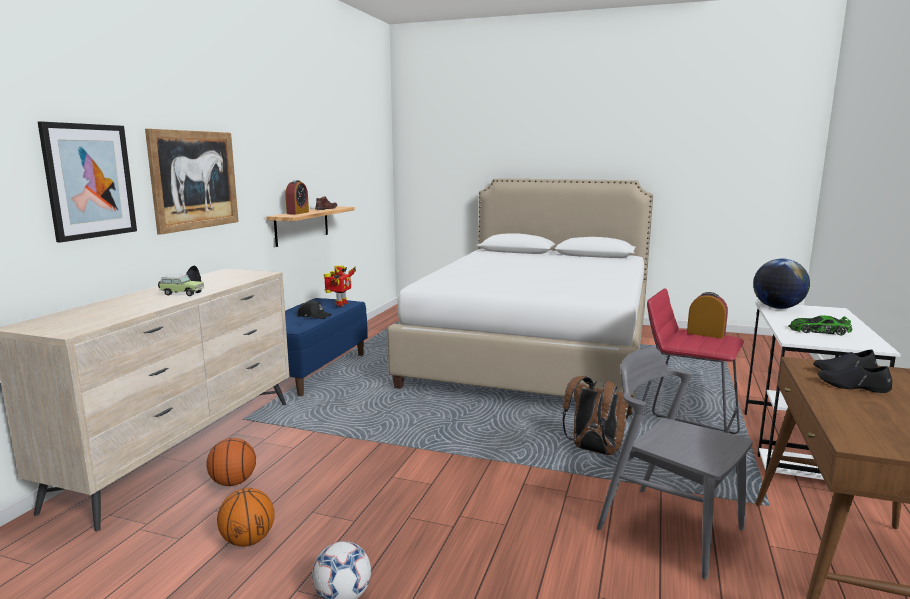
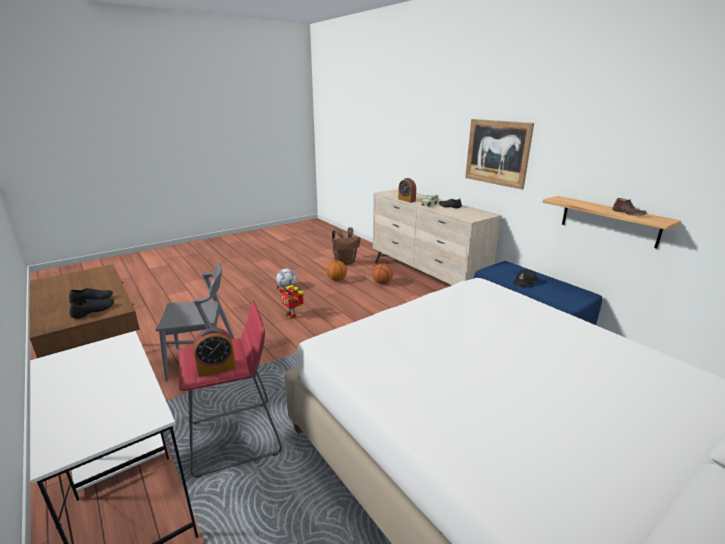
camera: 125 degrees right, 10 degrees up
(89, 181) = (442, 143): picture -> none
(298, 213) = (582, 203): alarm clock -> alarm clock (406, 200)
(340, 304) = (564, 298): toy robot -> toy robot (292, 315)
(594, 450) = (283, 382): brown backpack -> brown backpack (345, 262)
(777, 308) = (142, 412): globe -> none
(818, 331) = (97, 368): toy car -> none

